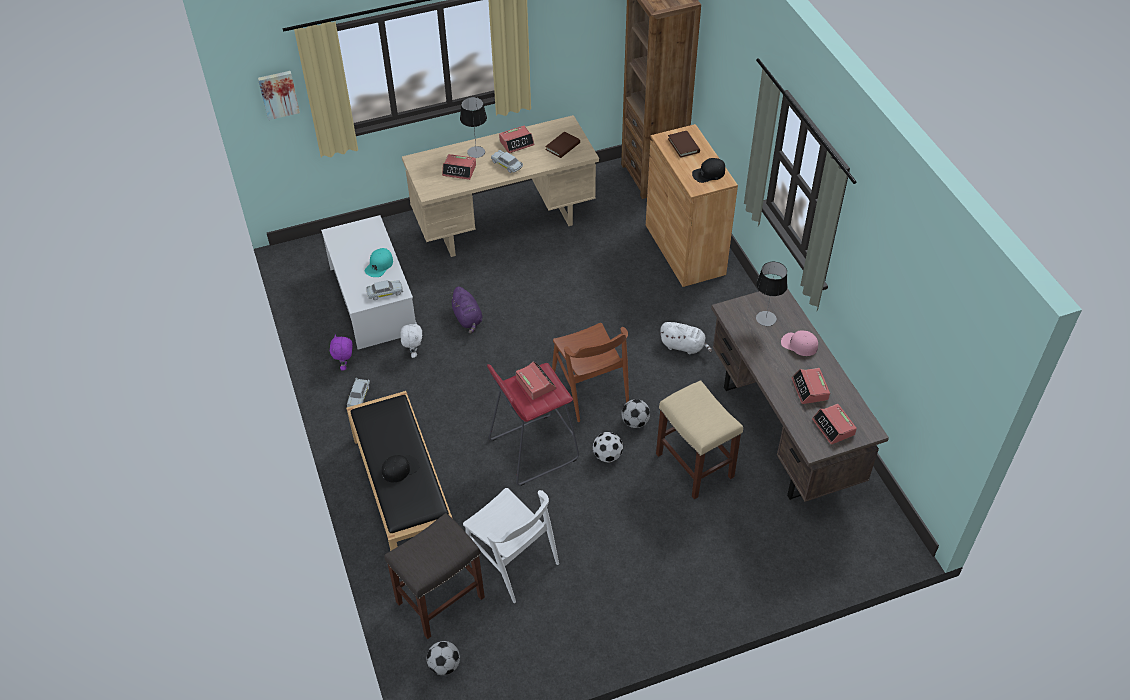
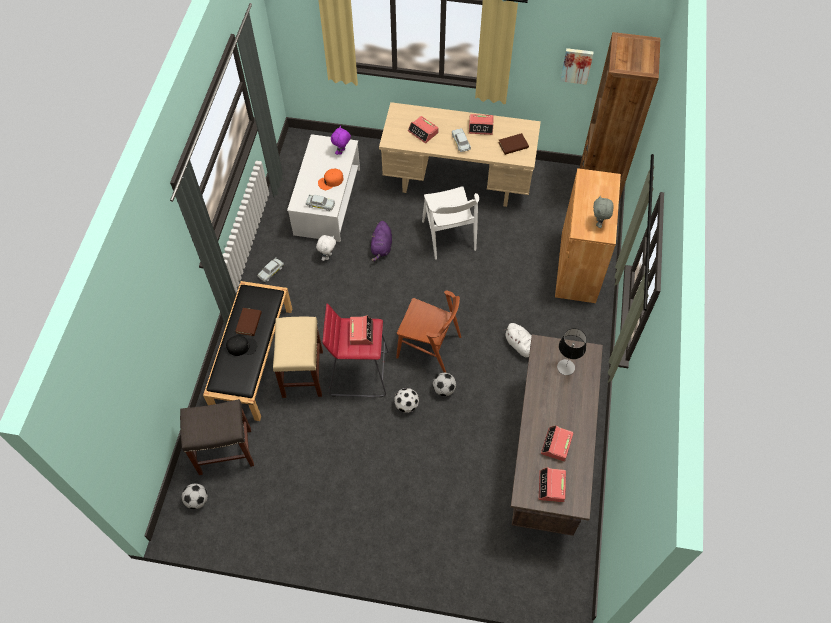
camera: 30 degrees right, 10 degrees up
(278, 94) = (303, 22): picture -> picture (576, 65)
(345, 365) = (277, 243): purple plush toy -> purple plush toy (342, 152)
(379, 265) = (330, 181): turquoise cap -> orange cap
(476, 152) = (445, 122): table lamp -> none
(512, 561) = (289, 449): white chair -> white chair (449, 236)
(590, 390) = (429, 347): brown chair -> brown chair turned 75 degrees counterclockwise
(683, 145) = (597, 189): brown book -> brown book (249, 323)
(693, 465) = (463, 445): beige stool -> beige stool (302, 373)
(708, 173) = (599, 223): black cap -> grey plush toy
(799, 344) = (576, 402): pink cap -> none

